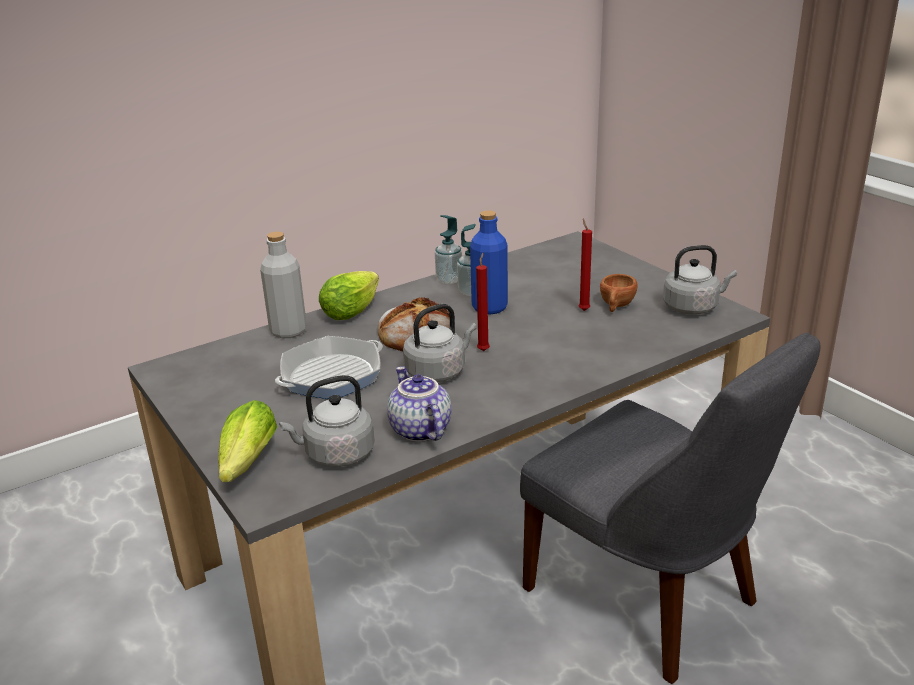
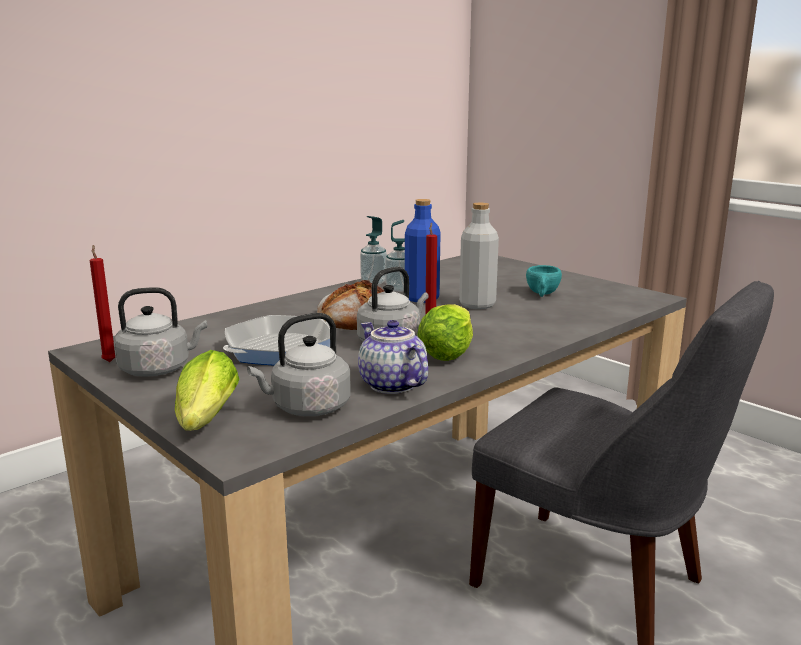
camera: 10 degrees left, 10 degrees down
(288, 331) = (222, 319): grey bottle -> grey bottle (477, 304)
(354, 309) = (286, 303): lettuce -> lettuce (450, 350)
(583, 309) = (512, 297): red candle -> red candle (109, 361)
(616, 306) = (542, 294): brown cup -> turquoise cup
(693, 307) = (613, 293): grey kettle -> grey kettle (159, 369)

